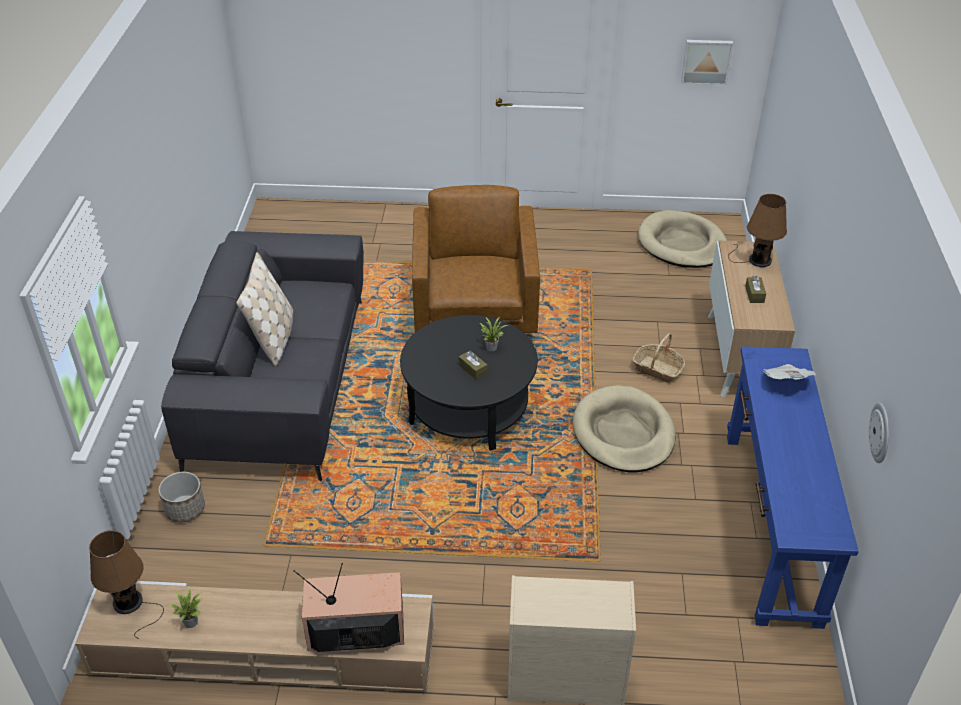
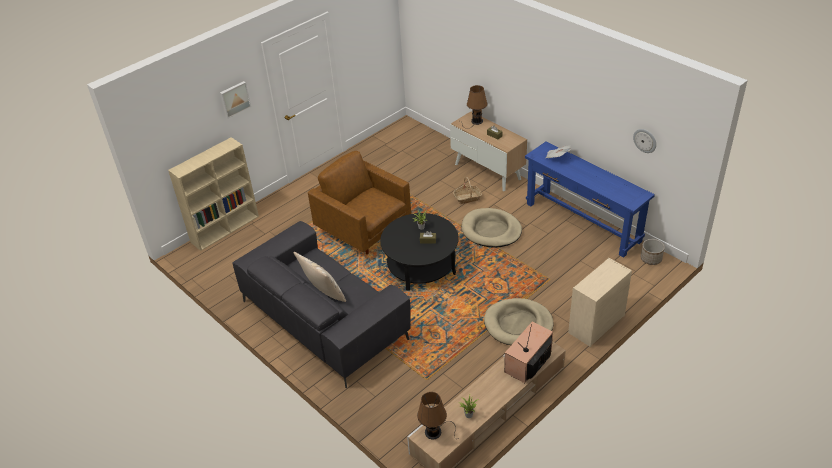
camera: 45 degrees left, 0 degrees up
(185, 509) = (371, 397): planter -> planter (650, 259)
(346, 210) = (225, 228): none -> beige bookcase
(682, 244) = (402, 142): beige dog bed -> beige dog bed (518, 324)
(706, 61) = (374, 43): picture -> picture (234, 99)

